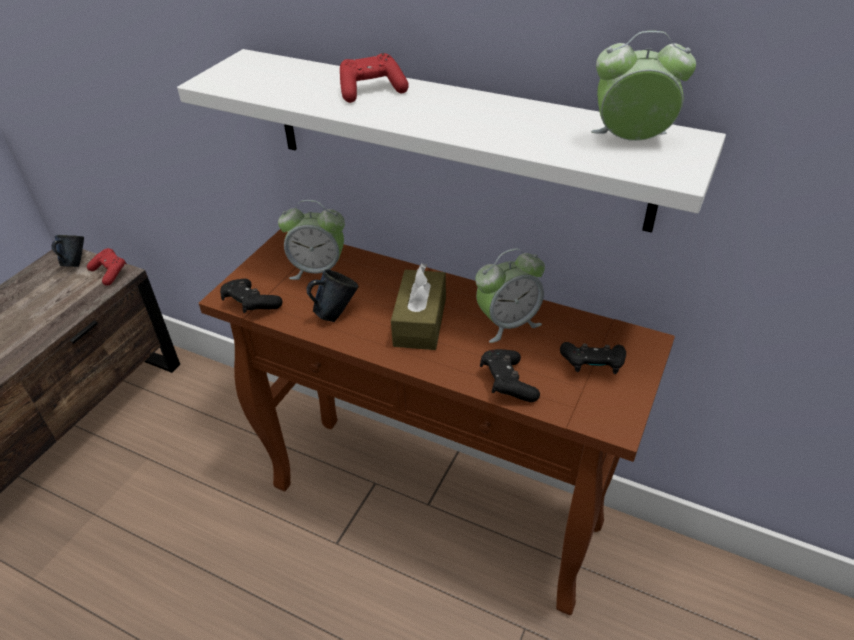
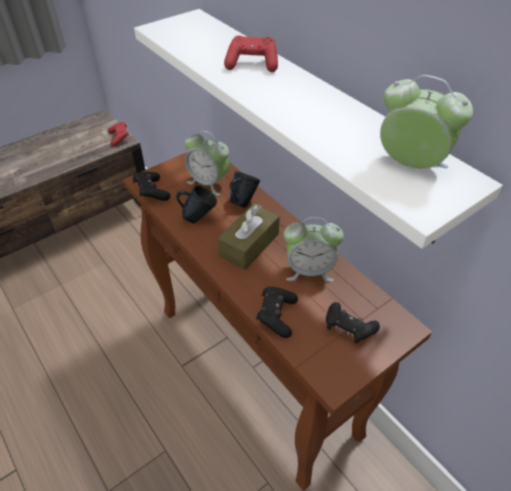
camera: 25 degrees right, 5 degrees up
(75, 263) = (104, 125): blue mug -> blue mug (243, 202)

